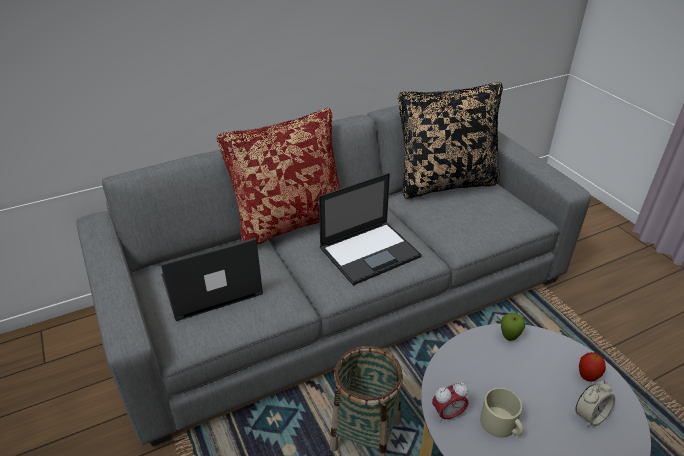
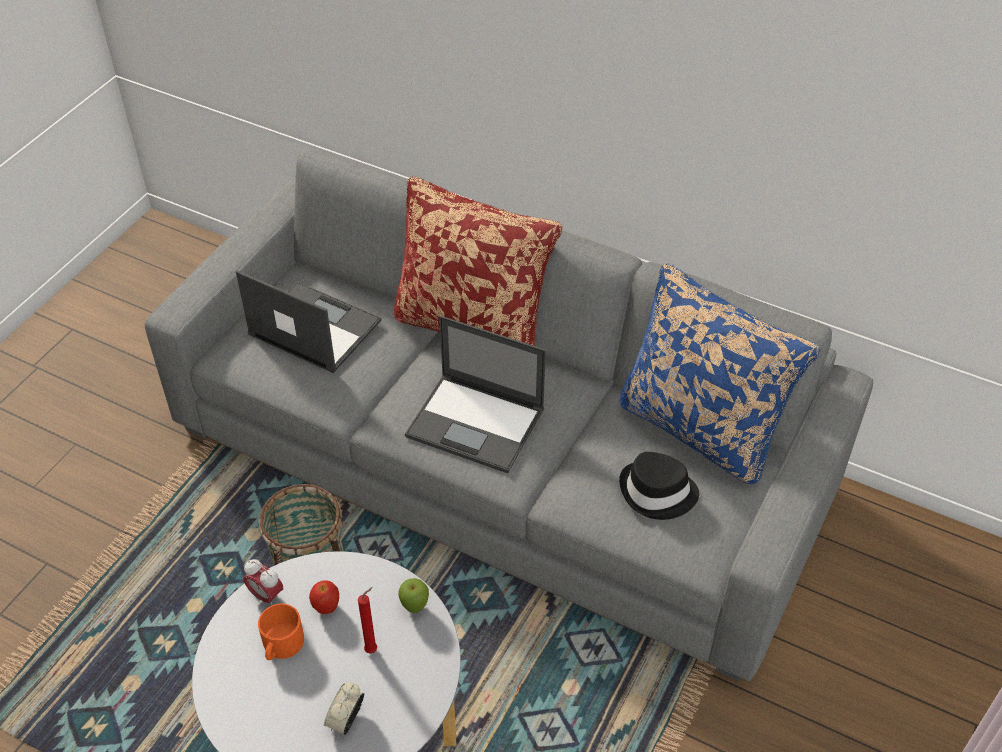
camera: 55 degrees right, 10 degrees up
(447, 185) = (699, 433): black pillow -> blue pillow
(479, 213) = (657, 493): none -> black hat
(501, 425) = (281, 645): beige mug -> orange mug
(533, 374) = (373, 649): none -> red candle
(587, 377) = (405, 702): apple -> apple (326, 607)
(590, 416) = (346, 720): alarm clock -> alarm clock turned 90 degrees clockwise

